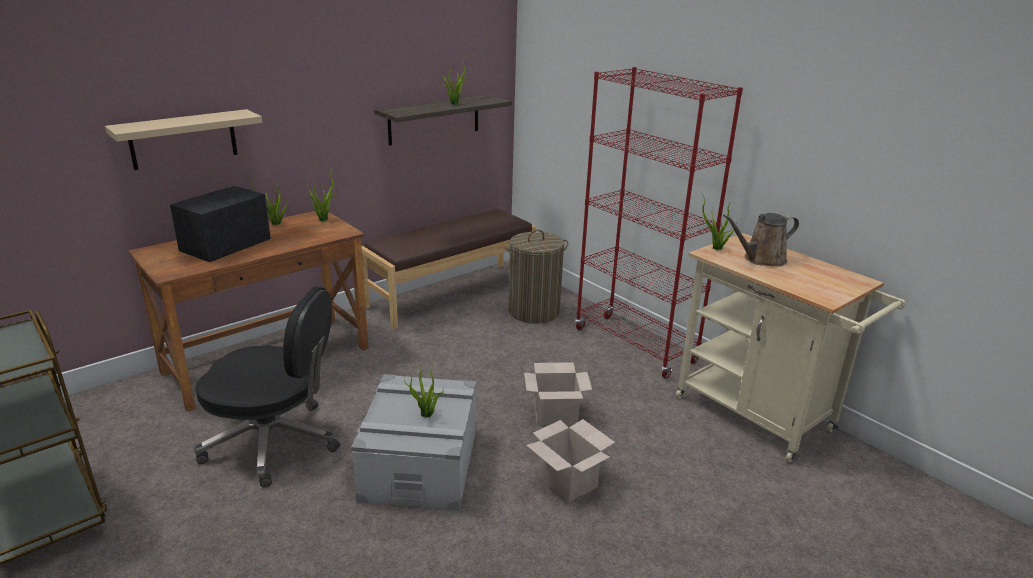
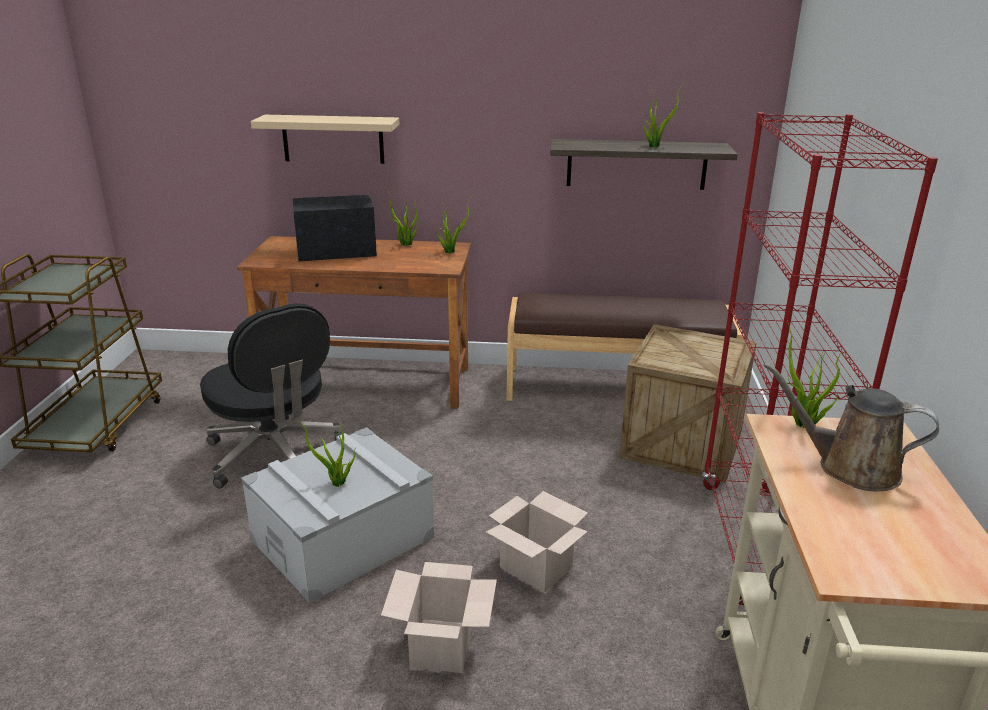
camera: 45 degrees right, 0 degrees up
(534, 311) = (682, 444): laundry basket -> crate

